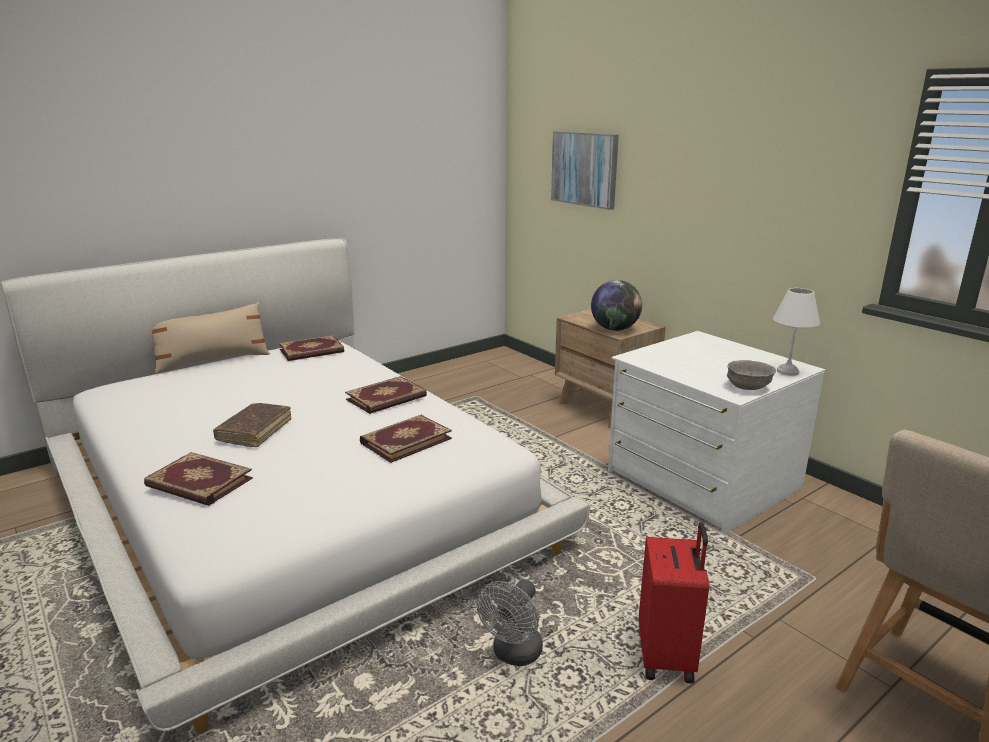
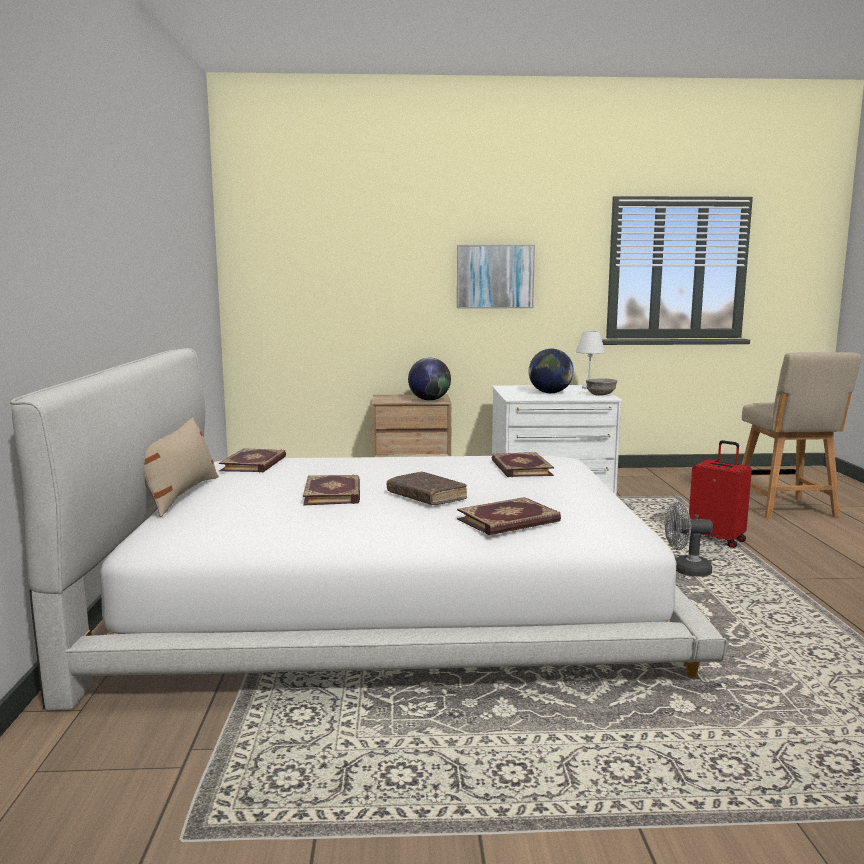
camera: 55 degrees left, 10 degrees down
(387, 398) = (429, 461): book -> book (334, 493)
(514, 655) = (685, 570): grey fan -> grey fan turned 120 degrees clockwise
(584, 169) = (337, 275): picture -> picture (495, 276)
(702, 363) = (550, 393): none -> globe

